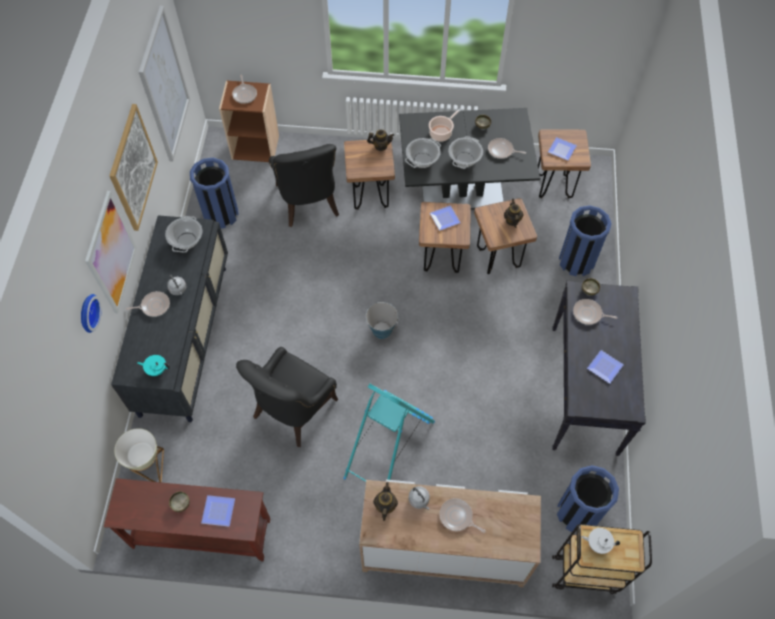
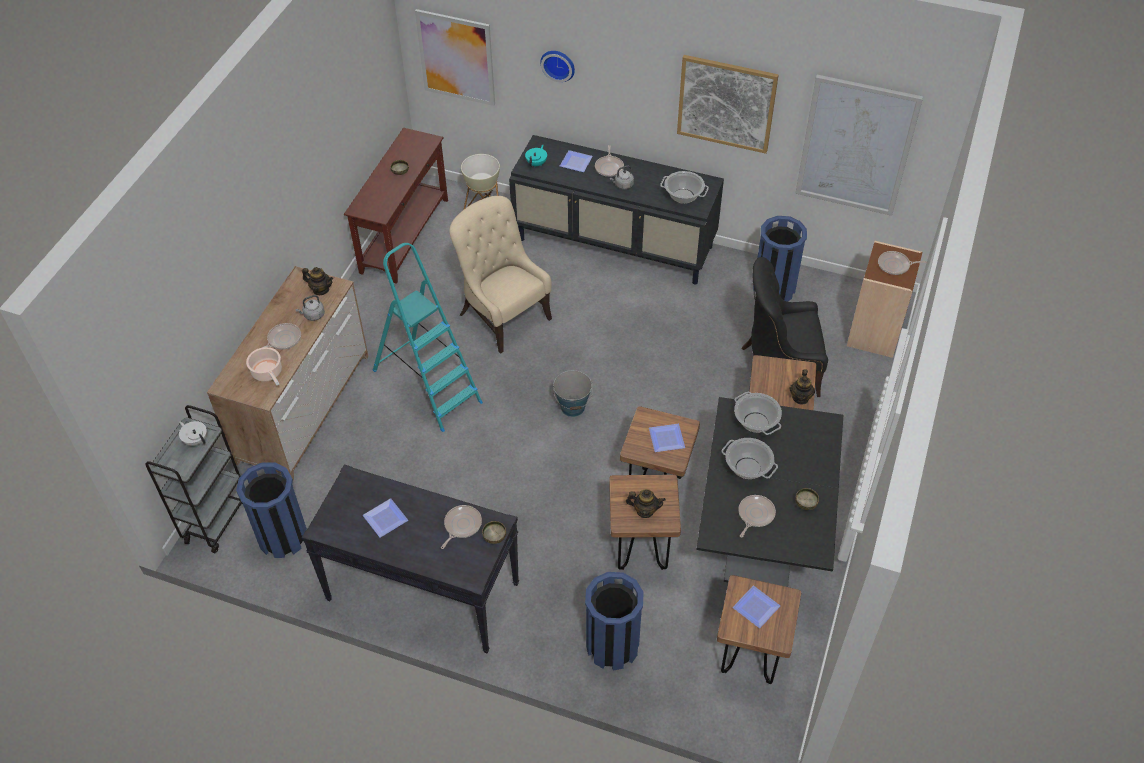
camera: 105 degrees right, 10 degrees down
(111, 253) = (628, 89): picture -> picture (456, 57)
(217, 510) = (383, 194): plate -> plate (577, 162)
(293, 409) = (503, 316): black chair -> beige chair
(441, 133) = (800, 453): cooking pot -> cooking pot (268, 373)
(584, 576) = (216, 521): brown cart -> grey cart
(598, 543) = (196, 440): white teapot -> white teapot turned 75 degrees counterclockwise

